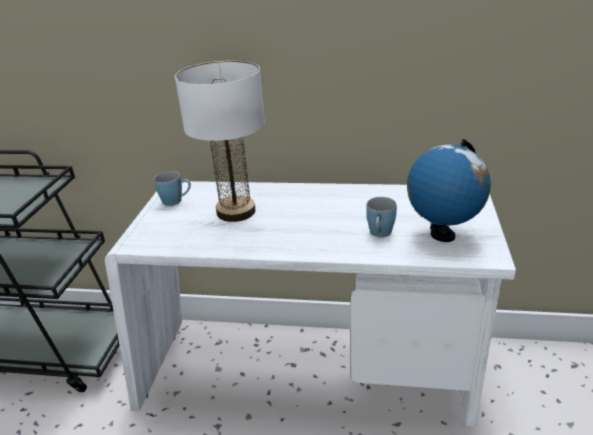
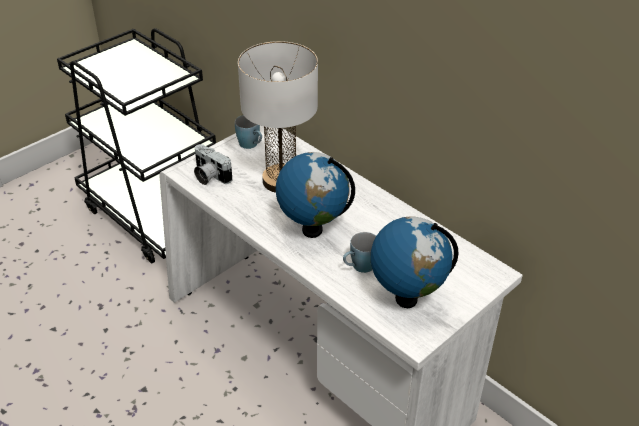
camera: 35 degrees right, 10 degrees up
(164, 236) = (209, 176): none -> camera
(307, 229) = (312, 229): none -> globe

